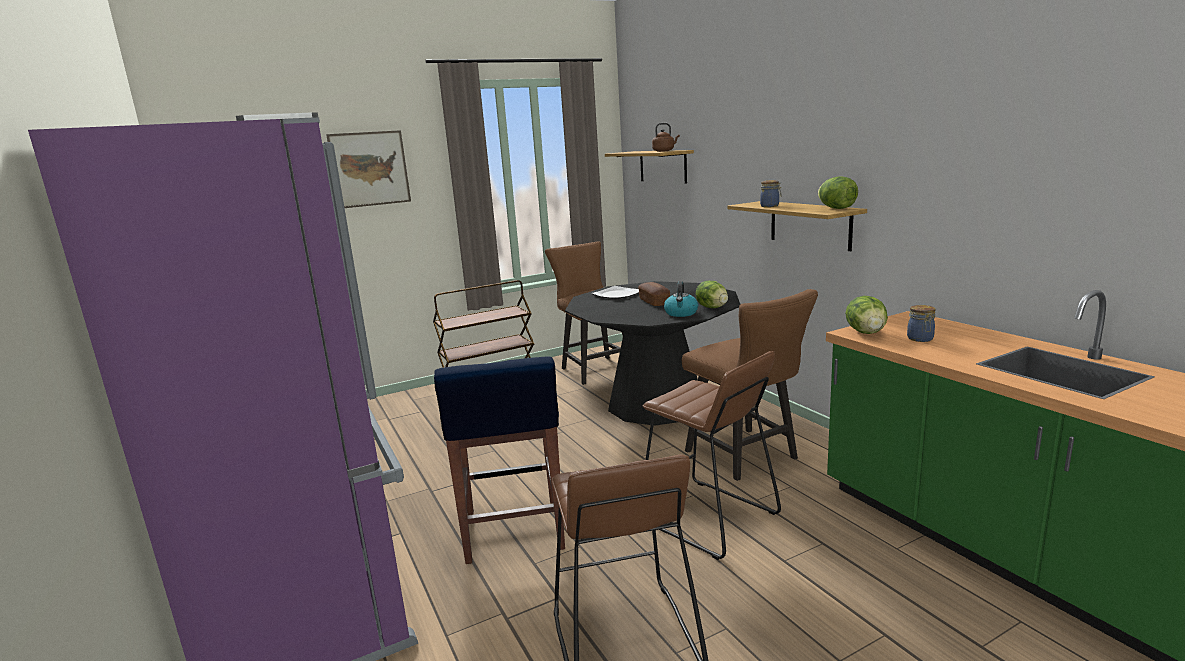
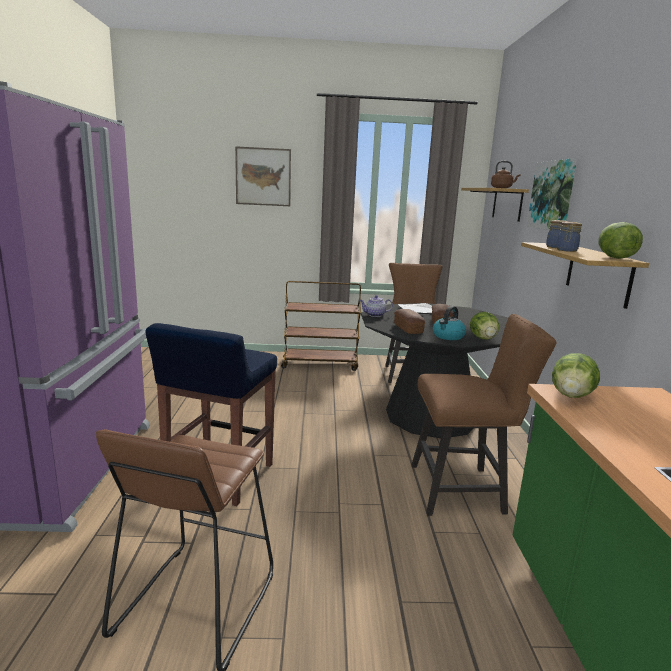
camera: 25 degrees right, 0 degrees up
(583, 309) = (374, 315): none -> teapot
(636, 315) = (408, 329): none -> bread
(707, 518) = (372, 529): brown stool -> none
(731, 155) = (553, 195): none -> picture
(747, 457) = (464, 489): brown chair -> brown chair turned 90 degrees counterclockwise
(920, 339) = (626, 419): jar -> jar (566, 250)

